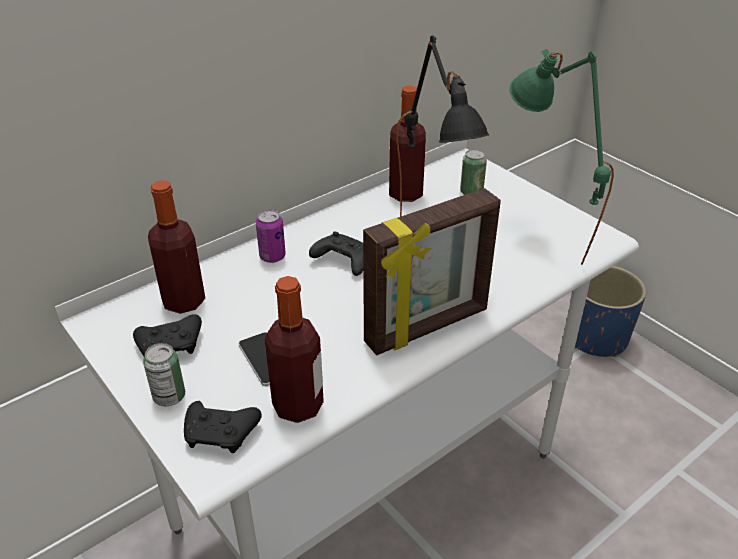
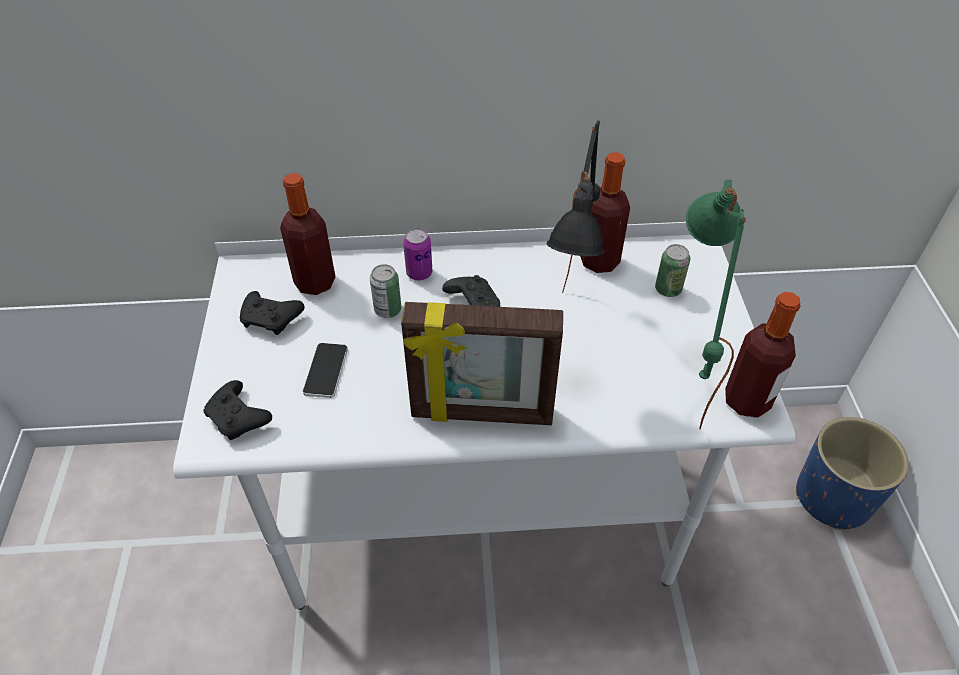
camera: 35 degrees right, 10 degrees up
(169, 396) = (233, 364): can -> can (388, 310)
(298, 405) = (312, 427): bottle -> bottle (747, 401)

